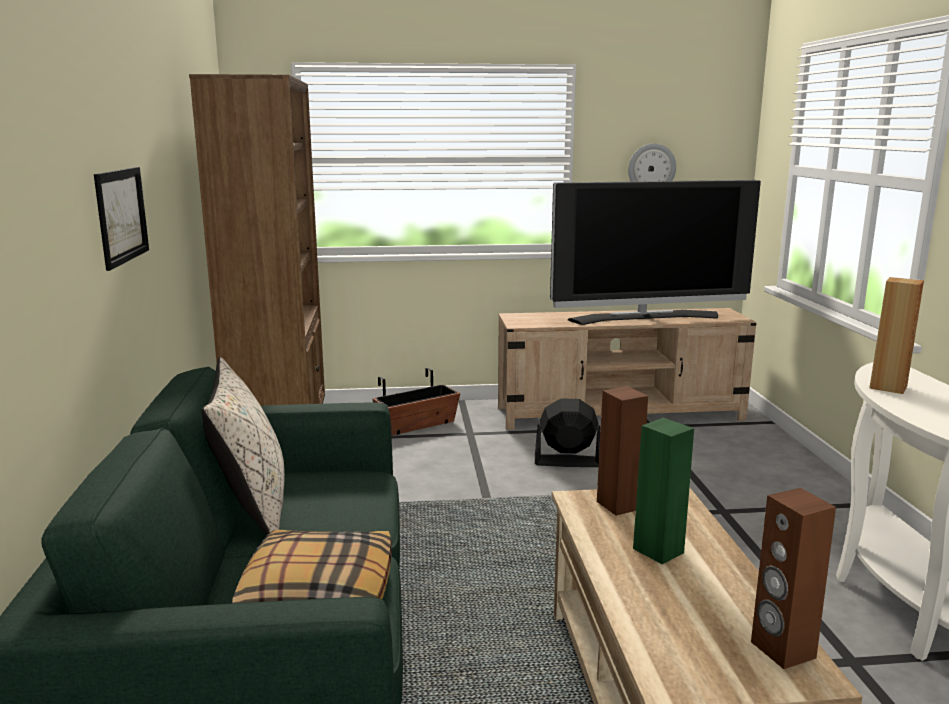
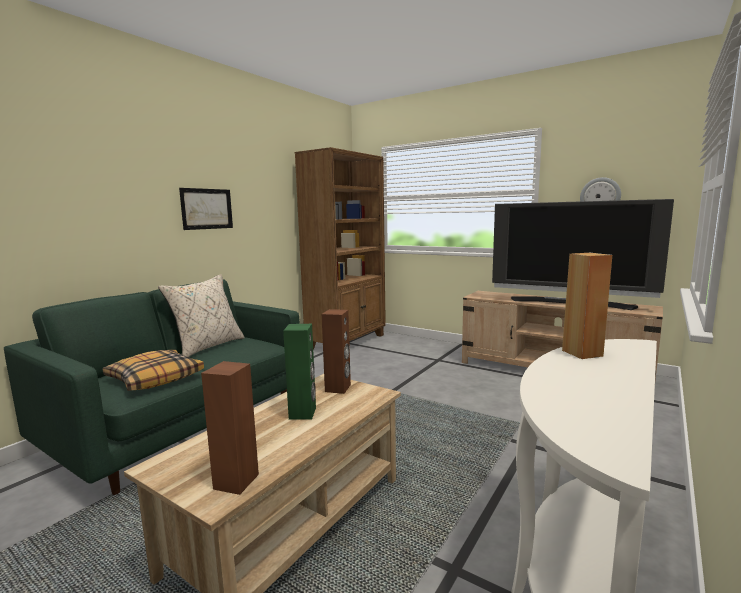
camera: 40 degrees right, 5 degrees down
(416, 425) = (417, 349): planter -> none
(567, 461) = (469, 387): black fan -> none

